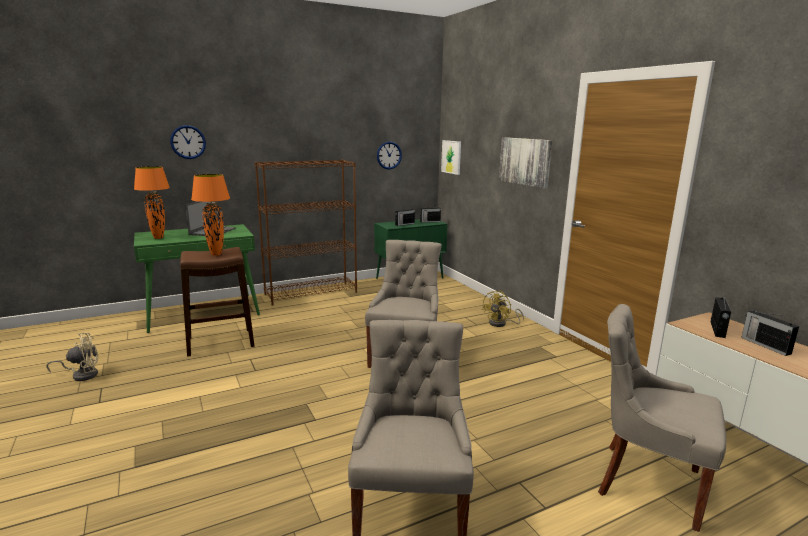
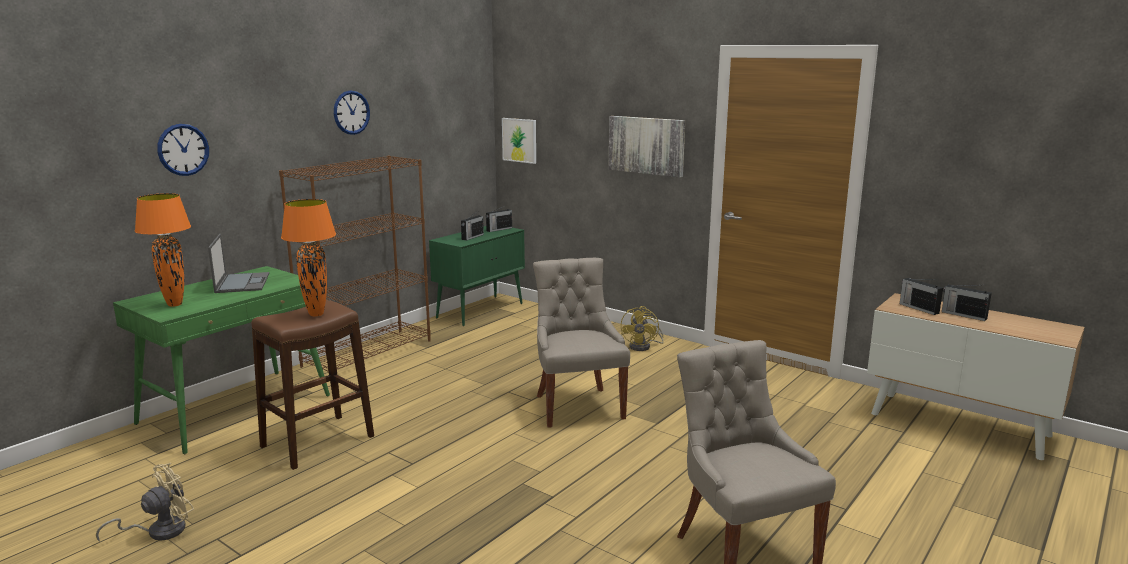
camera: 25 degrees left, 0 degrees up
(389, 155) = (439, 143): wall clock -> wall clock (351, 112)
(646, 482) = (901, 464): grey chair -> none
(717, 330) = (918, 308): radio -> radio turned 150 degrees clockwise

